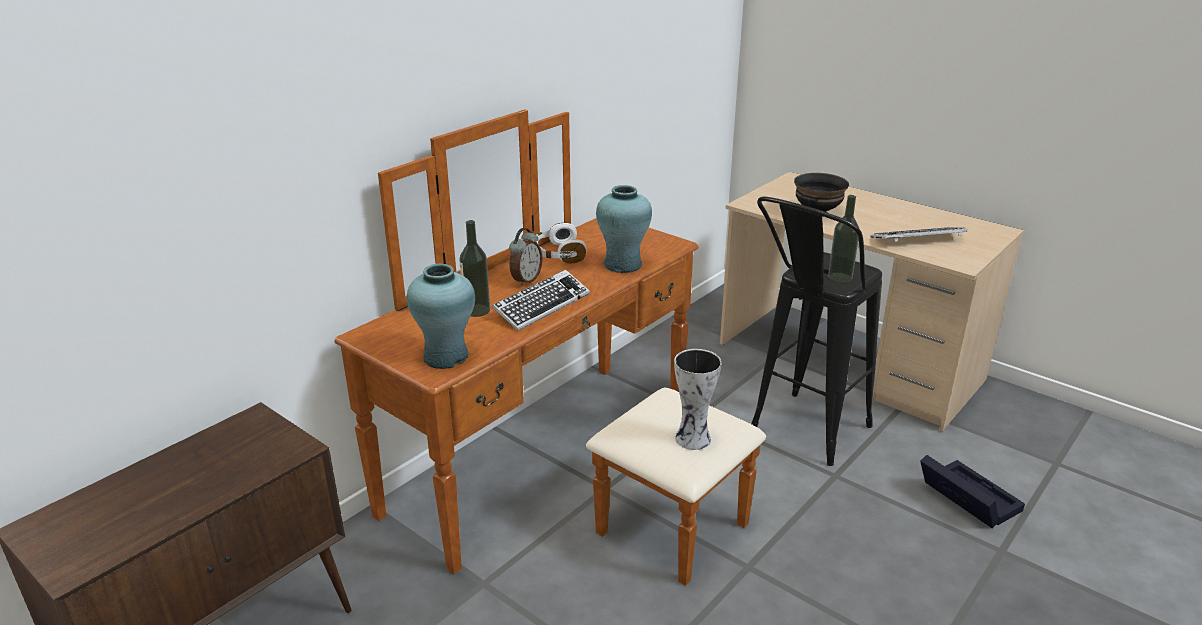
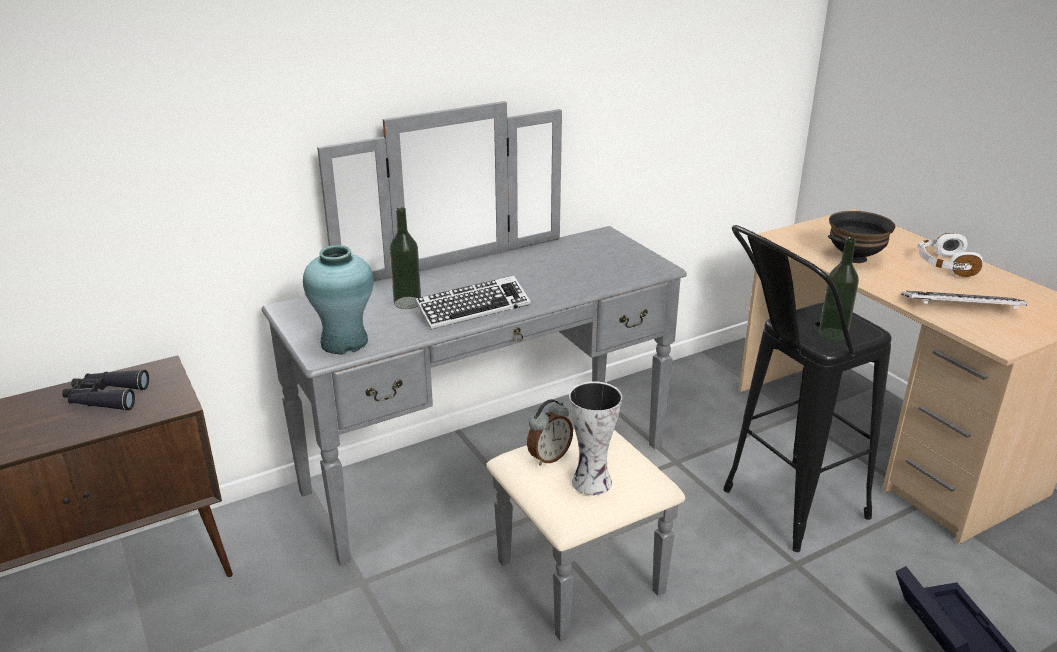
camera: 20 degrees right, 0 degrees up
(216, 457) = (105, 398): none -> black binoculars
(525, 280) = (477, 280): alarm clock -> alarm clock (548, 457)
(557, 254) = (528, 260): white headphones -> white headphones (944, 265)
(570, 470) = (507, 490): brown dresser -> grey dresser
(622, 264) = (587, 280): turquoise vase -> none

